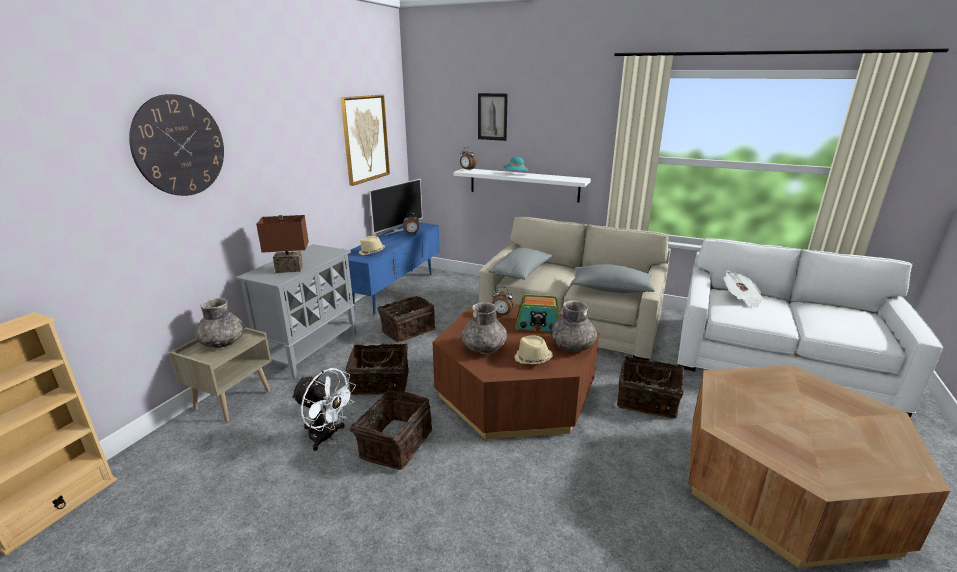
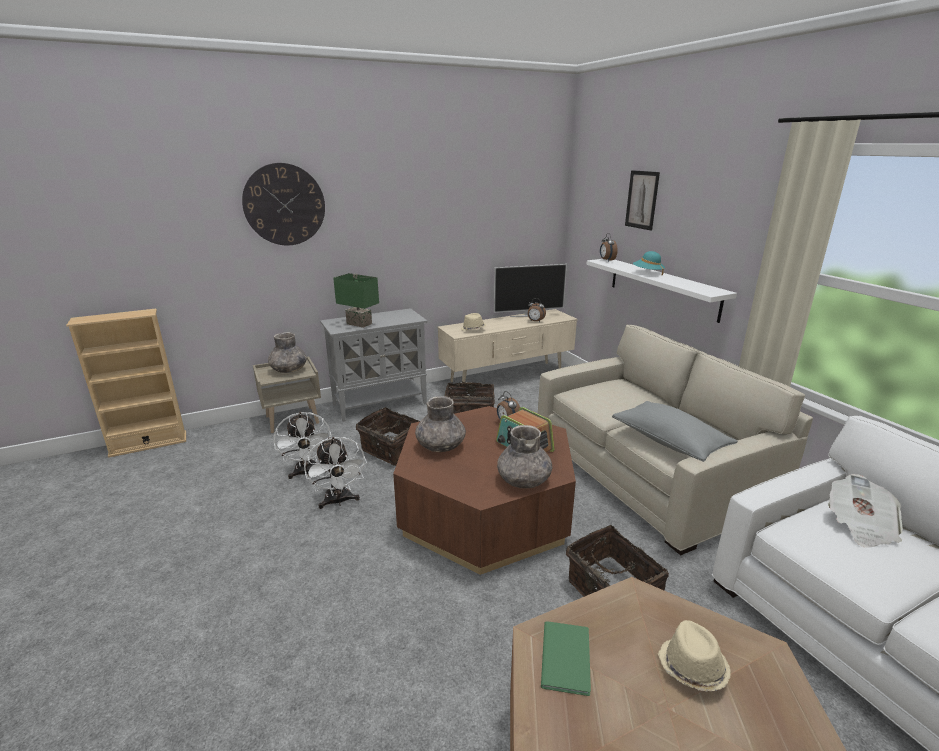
camera: 40 degrees right, 0 degrees up
(288, 270) = (358, 324): brown table lamp -> green table lamp
(365, 139) = (500, 214): picture -> none
(394, 443) = (339, 501): basket -> white fan
(395, 290) = (507, 377): blue tv stand -> beige tv stand
(521, 273) = (592, 390): grey pillow -> none
(532, 359) = (465, 474): beige hat -> beige hat (691, 667)
(743, 425) = (568, 656): none -> green book

